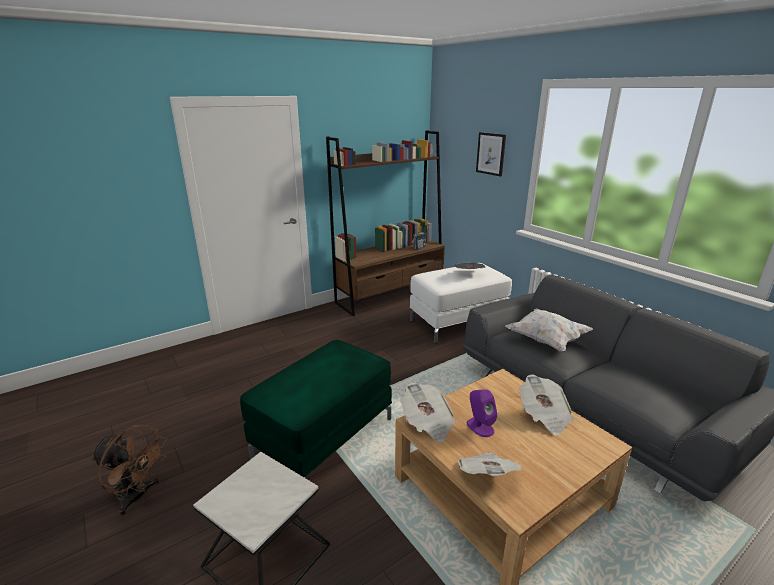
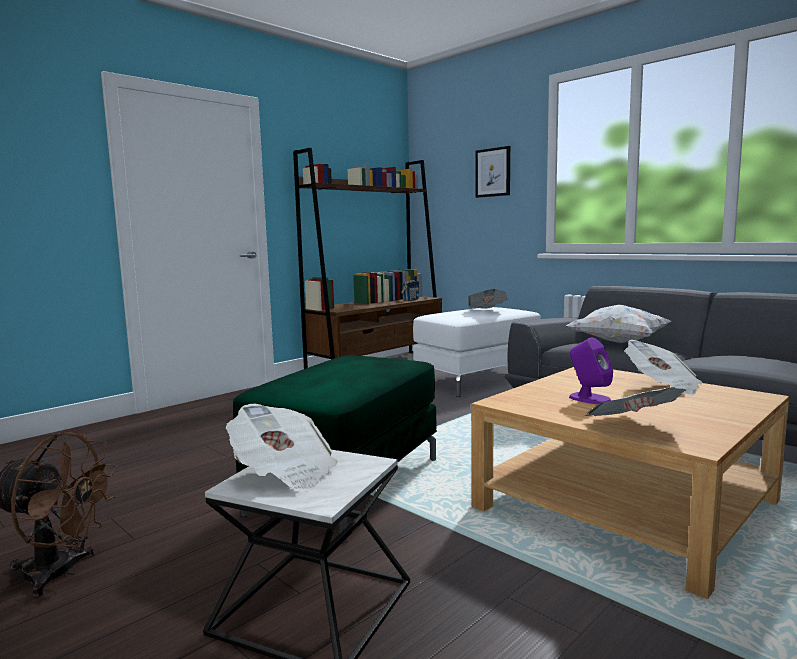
camera: 10 degrees left, 15 degrees down
(428, 423) = (518, 402): newspaper -> newspaper (284, 473)

